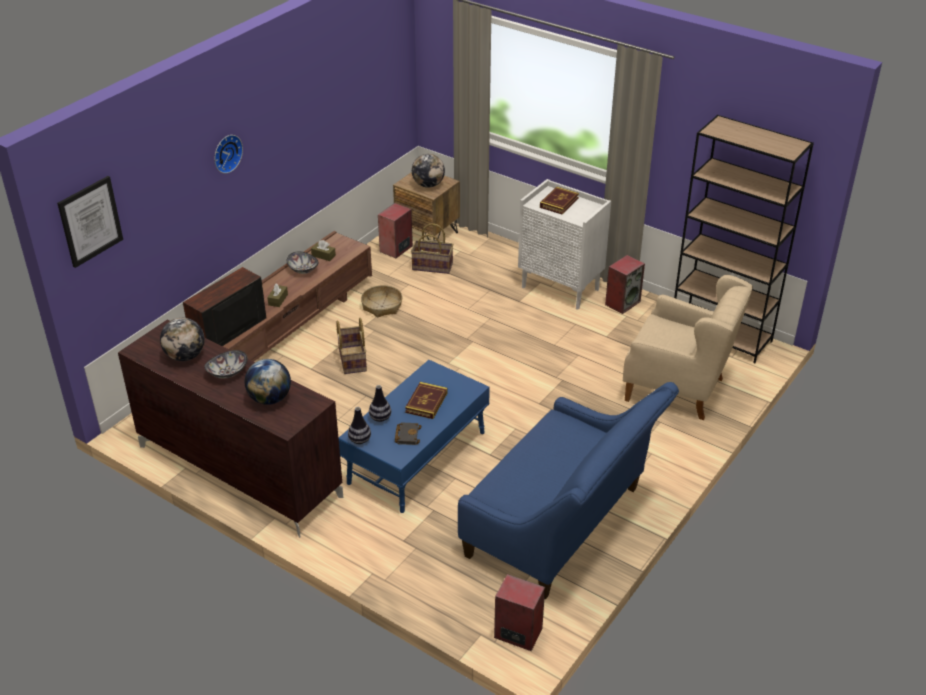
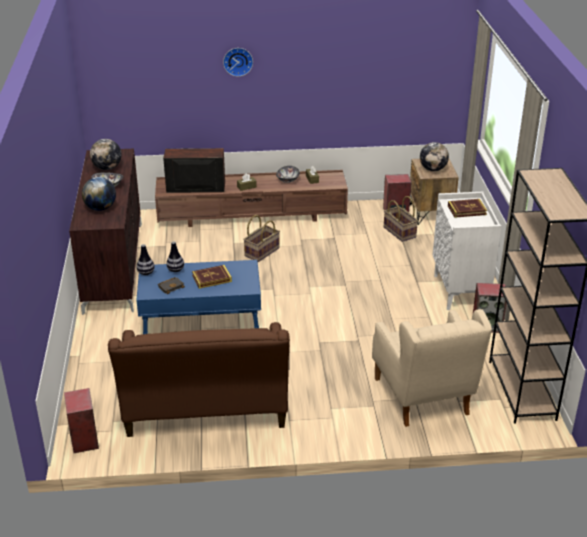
camera: 50 degrees right, 5 degrees down
(90, 221) = (106, 59): picture -> none
(382, 306) = (329, 235): basket -> none
(562, 526) = (206, 411): blue sofa -> brown sofa

